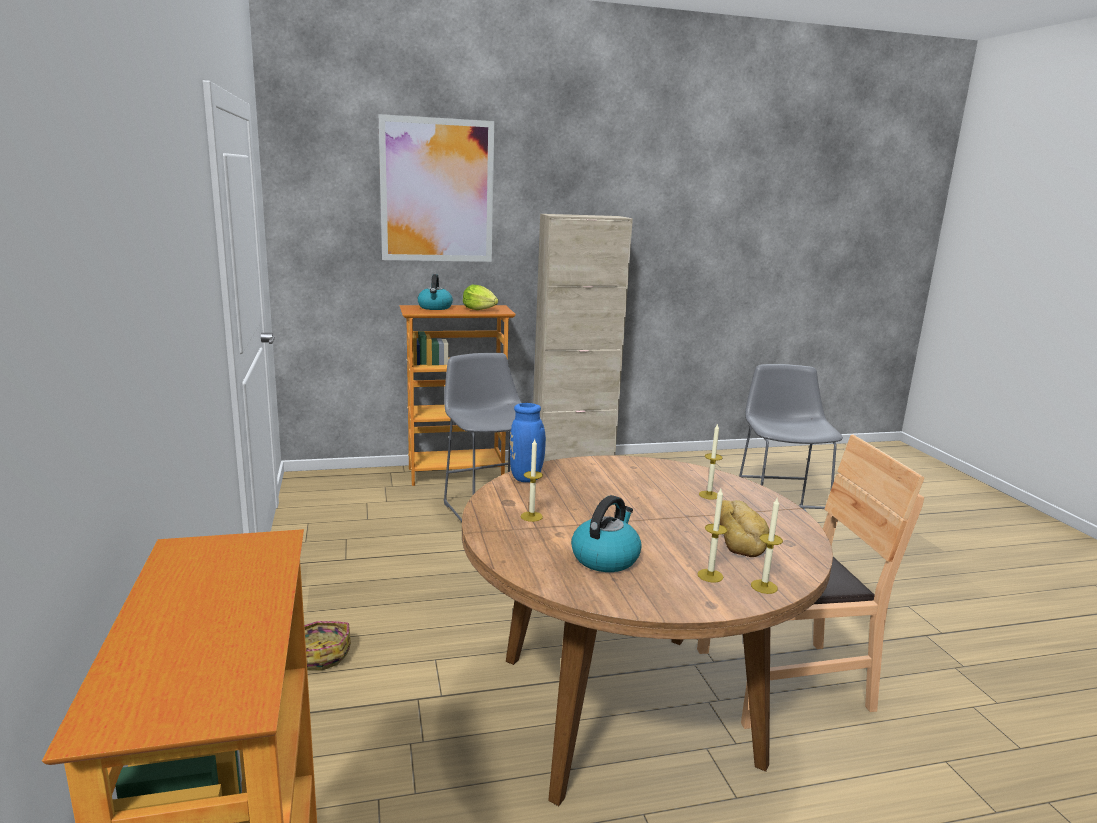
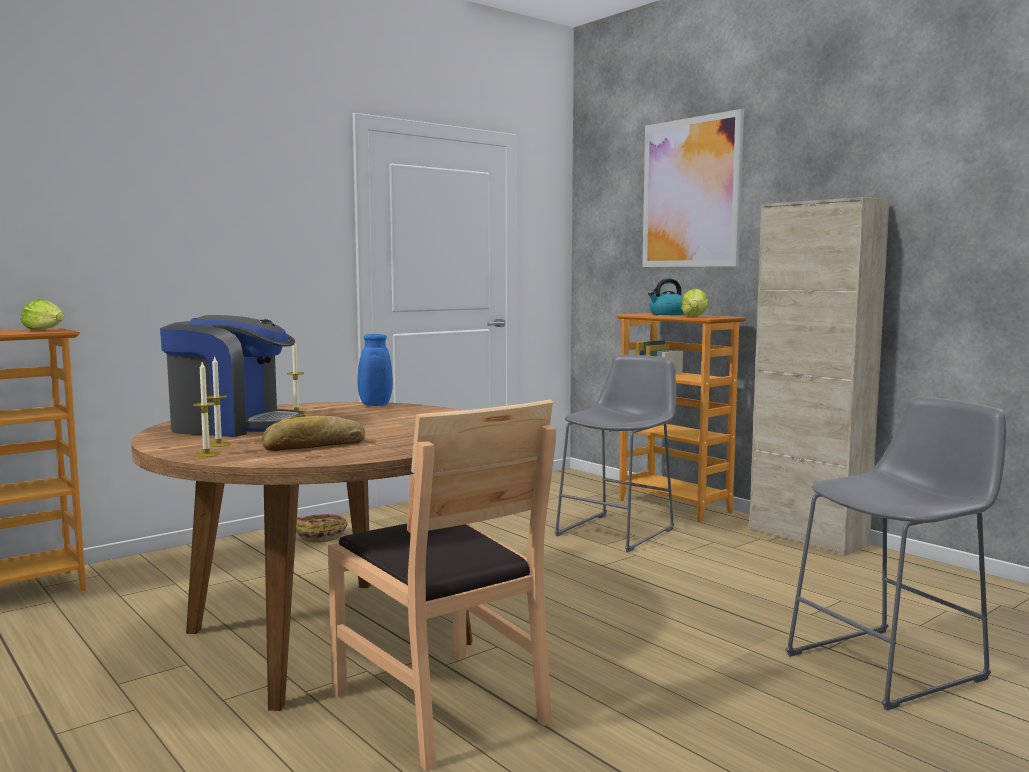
camera: 65 degrees right, 10 degrees down
(233, 553) = (45, 330): none -> lettuce
(605, 558) = (233, 427): kettle -> coffee machine
(709, 495) = (408, 435): candle -> none

